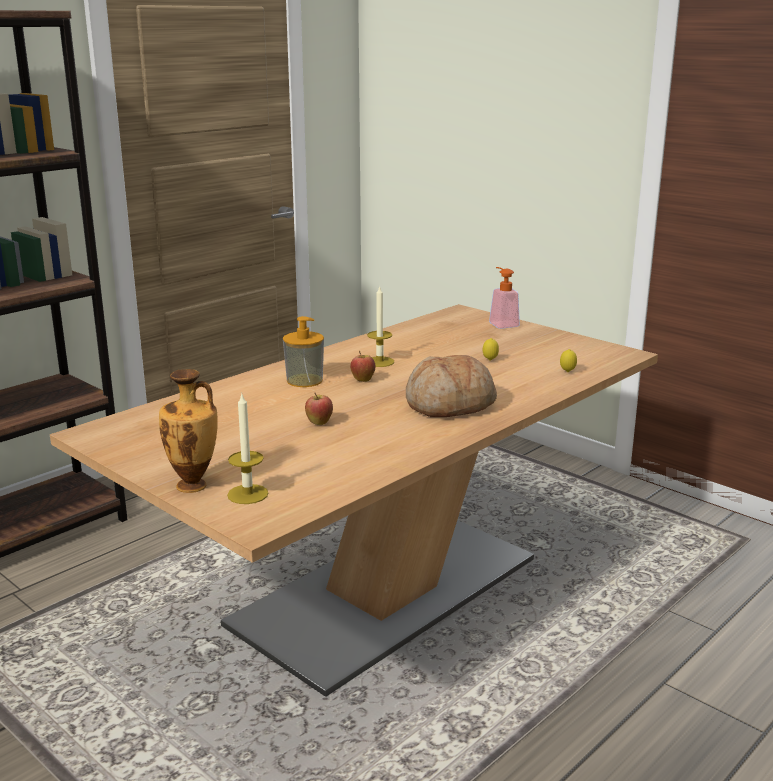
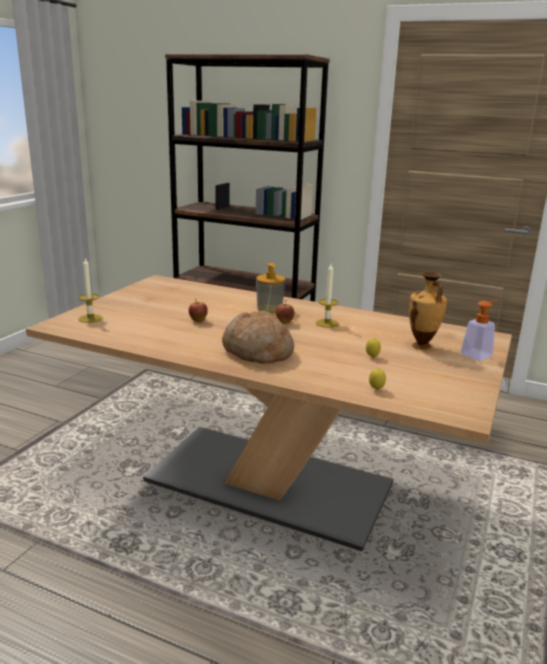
camera: 70 degrees right, 0 degrees up
(194, 486) = (98, 307): vase -> vase (422, 347)

